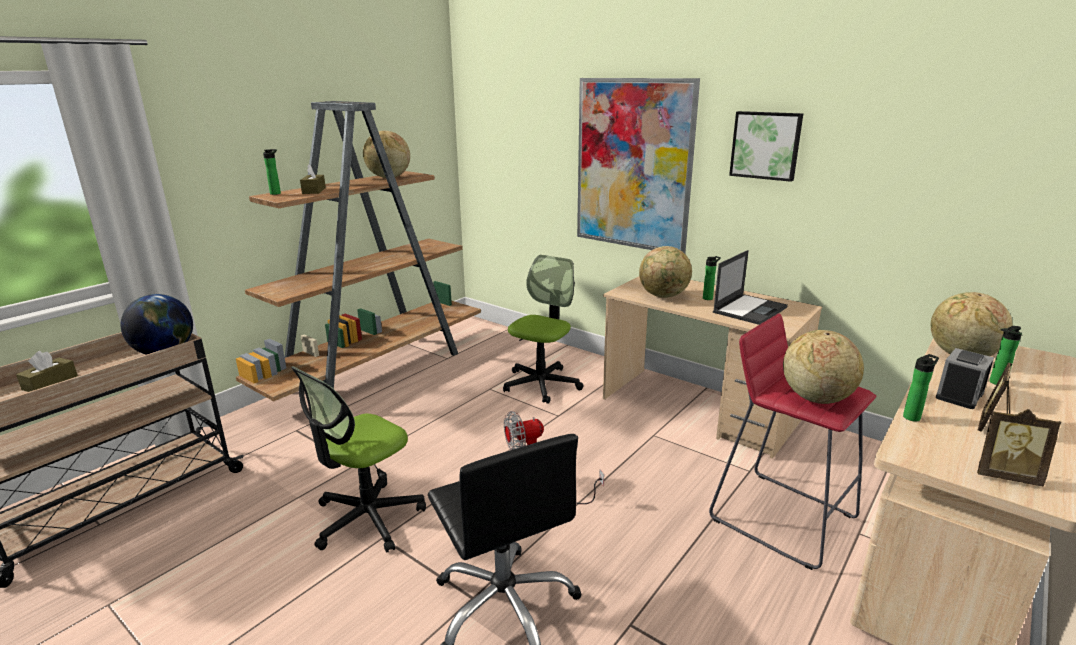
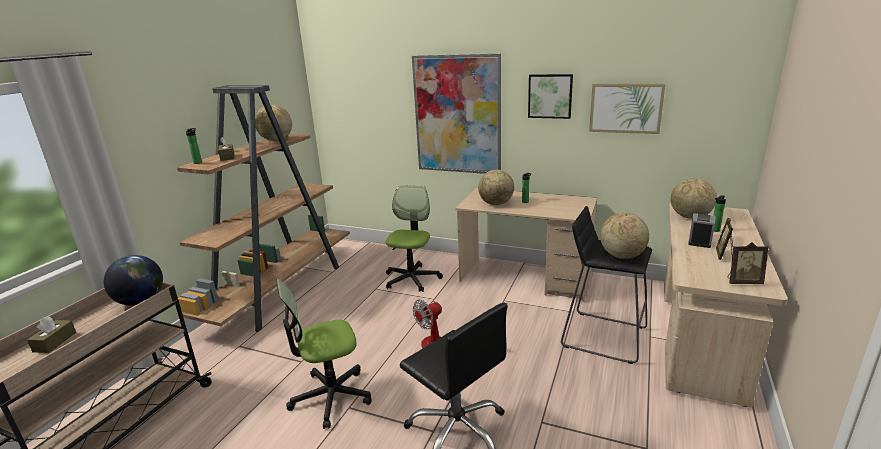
camera: 15 degrees left, 0 degrees up
(367, 518) = (331, 397): office chair -> office chair turned 45 degrees clockwise
(750, 309) = (555, 205): laptop -> none
(781, 517) = (603, 336): red stool -> black stool
(882, 171) = (625, 108): none -> picture
(913, 417) = (682, 257): bottle -> none

